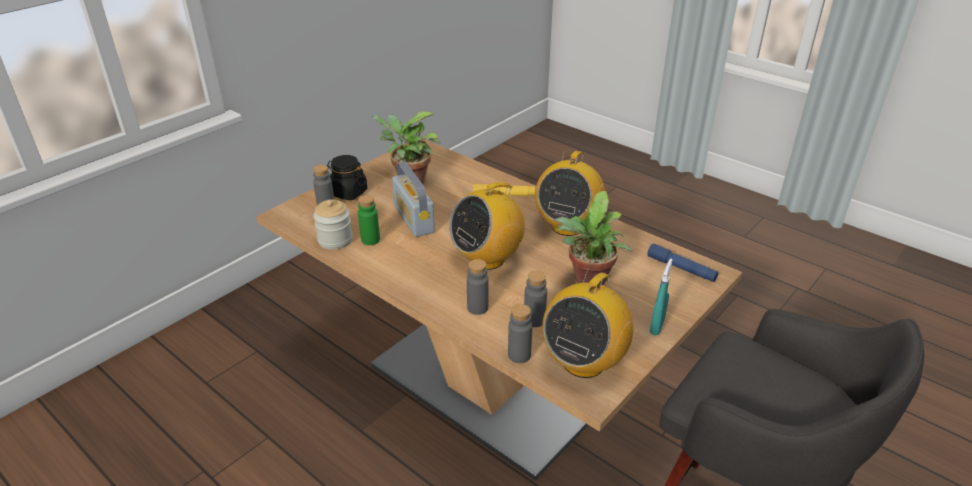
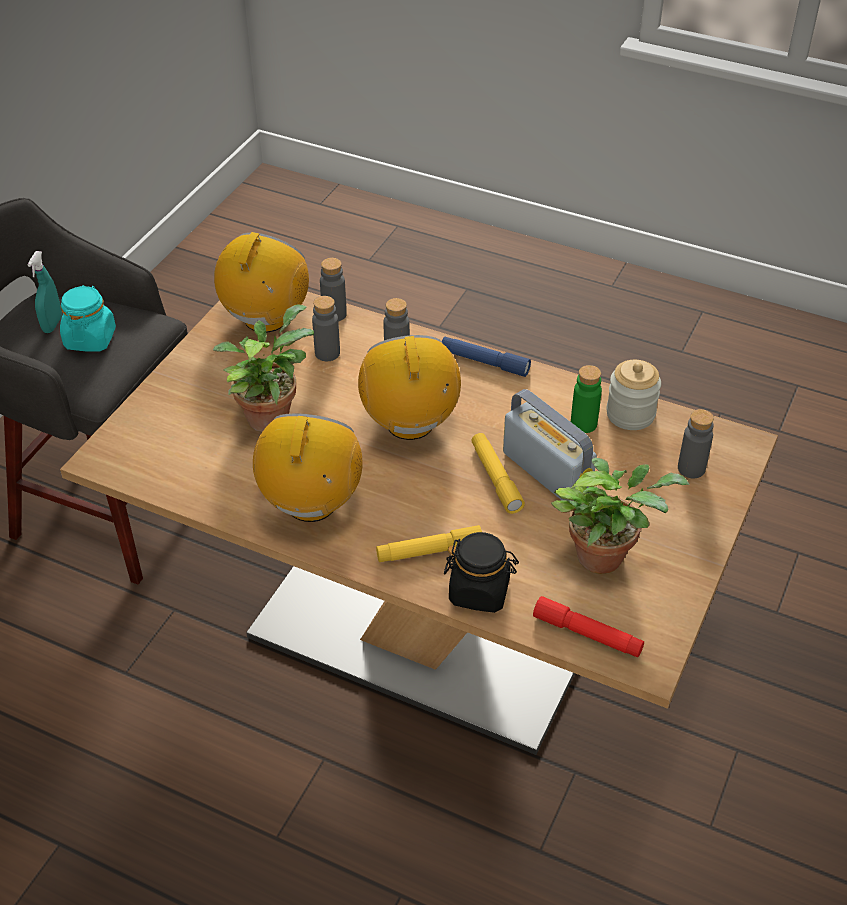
camera: 165 degrees right, 10 degrees up
(348, 192) = (684, 506): black jar -> black jar (479, 591)
(440, 157) = (587, 634): none -> red flashlight
(447, 221) = (495, 478): none -> yellow flashlight
(487, 259) = (410, 424): radio -> radio turned 45 degrees counterclockwise
(657, 327) = (185, 370): turquoise spray bottle -> turquoise spray bottle (52, 324)
(681, 268) = (144, 457): blue flashlight -> blue flashlight (484, 362)
(752, 383) = (90, 339): none -> turquoise jar

